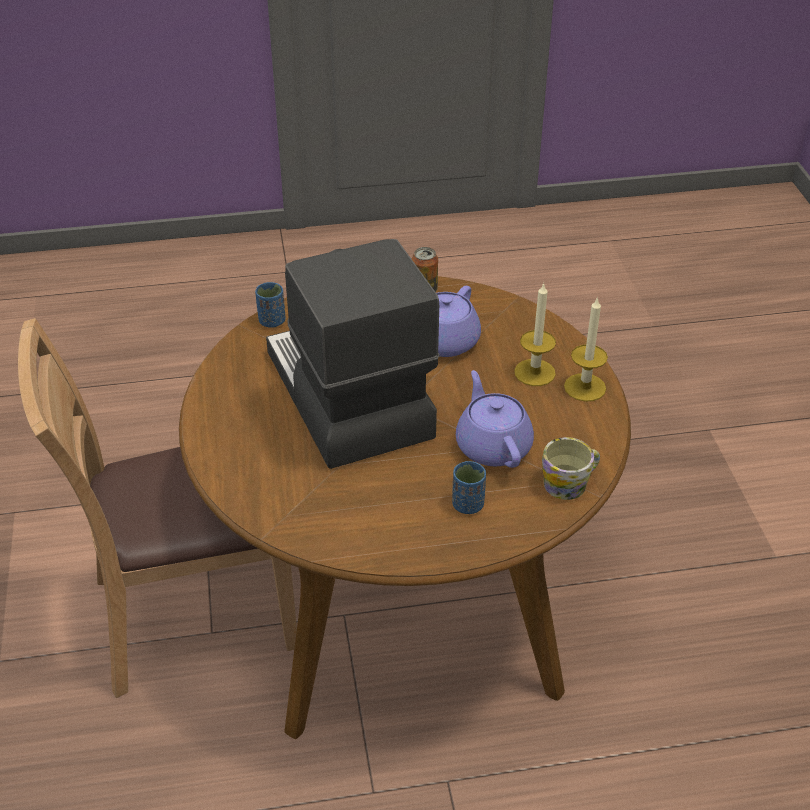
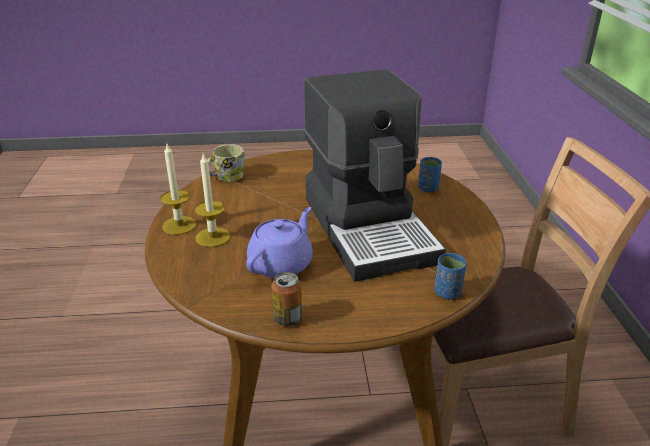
camera: 175 degrees left, 10 degrees down
(468, 505) = (294, 171): blue cup -> blue cup (428, 188)
(492, 445) = (267, 196): purple teapot -> none

